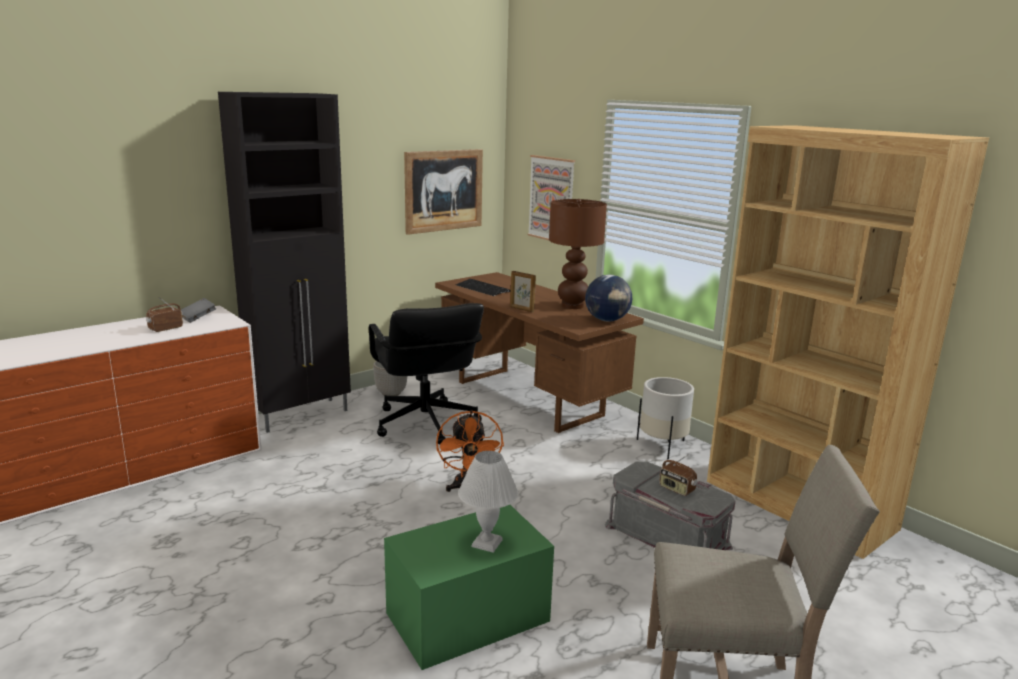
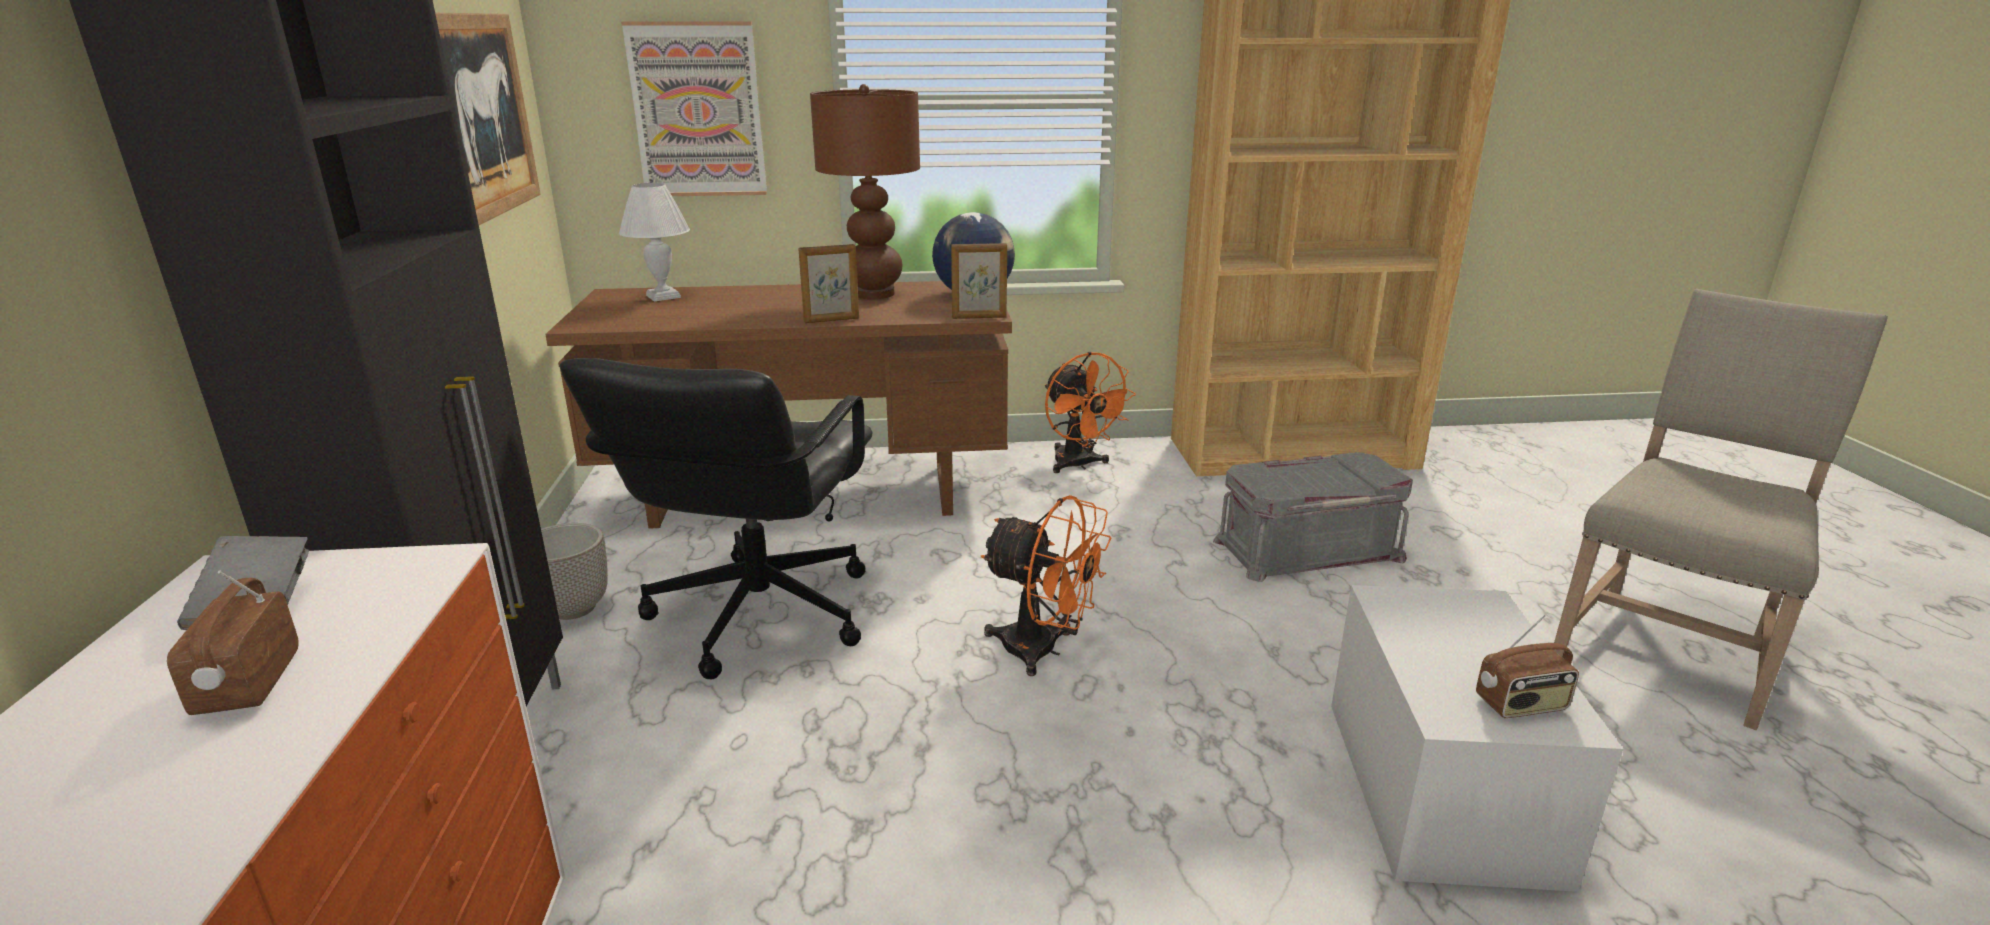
camera: 55 degrees left, 5 degrees up
(425, 424) = (758, 614): black office chair -> black office chair turned 90 degrees clockwise
(467, 617) = (1440, 788): green storage box -> white storage box
(482, 288) = (666, 315): keyboard -> none
(488, 543) = (1482, 640): white table lamp -> white table lamp (664, 296)
(572, 328) = (979, 317): none -> picture frame
(662, 446) = (1079, 465): white planter -> orange fan
(676, 489) = (1320, 476): radio -> radio (1521, 705)

